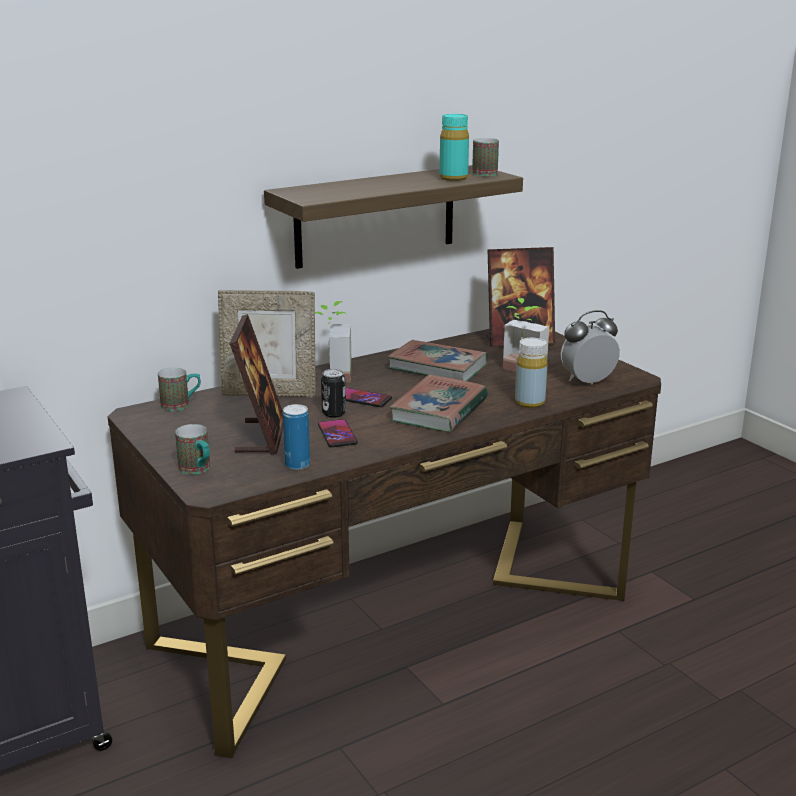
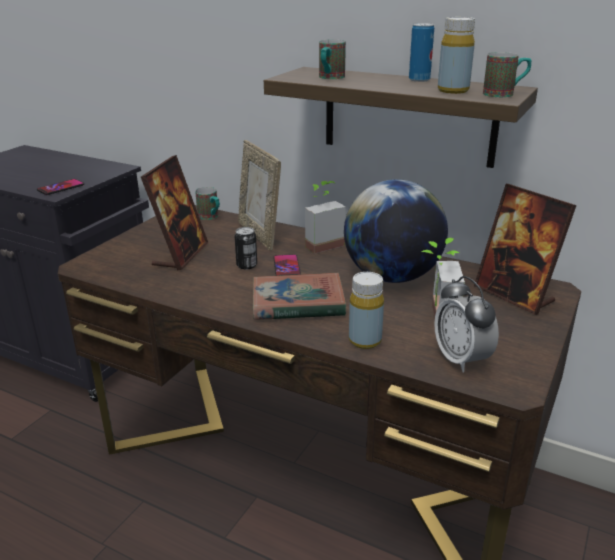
camera: 60 degrees right, 5 degrees up
(197, 470) = (111, 253): mug -> mug (329, 78)
(261, 437) = (180, 255): picture frame -> picture frame turned 45 degrees counterclockwise
(297, 465) = (142, 280): can -> can (419, 80)
(337, 434) = (208, 278): phone -> phone (61, 188)
(438, 367) = (392, 276): book -> globe
(453, 178) = (453, 90): turquoise bottle -> yellow bottle
(588, 382) = (461, 359): alarm clock -> alarm clock turned 150 degrees counterclockwise

